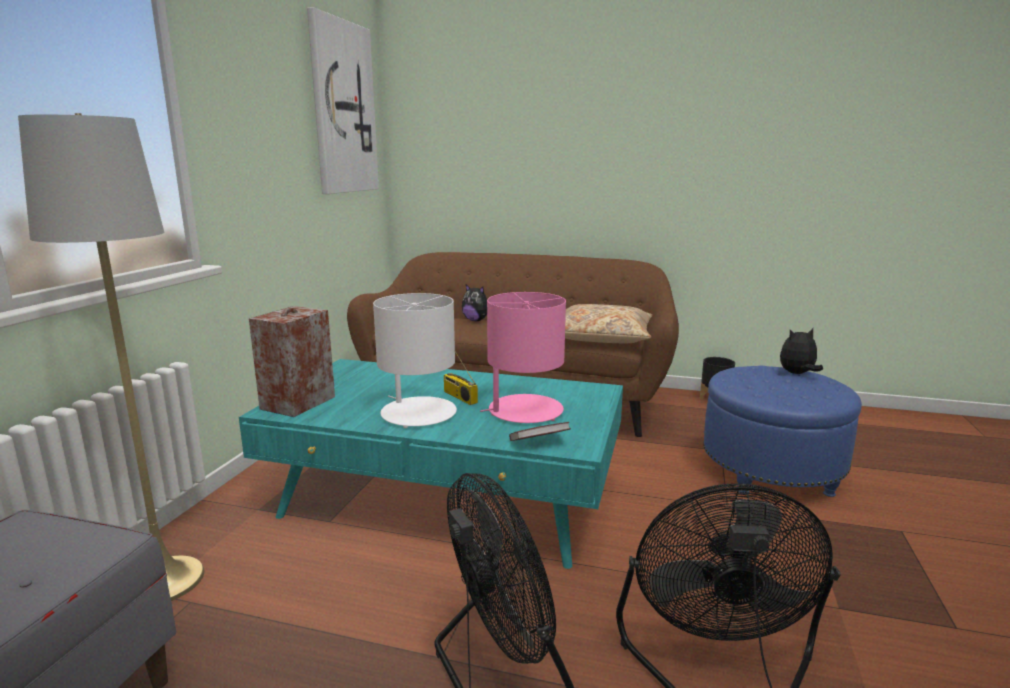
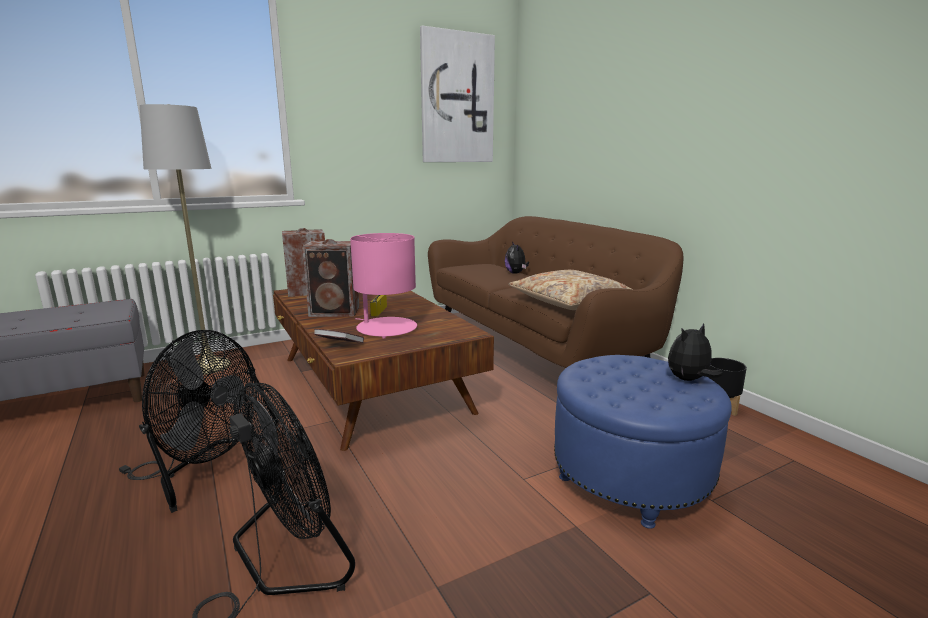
camera: 45 degrees right, 0 degrees up
(418, 413) = (336, 311): white table lamp -> speaker
(445, 496) = (370, 384): turquoise coffee table -> brown coffee table
(797, 374) = (689, 380): plush toy -> plush toy turned 60 degrees counterclockwise

